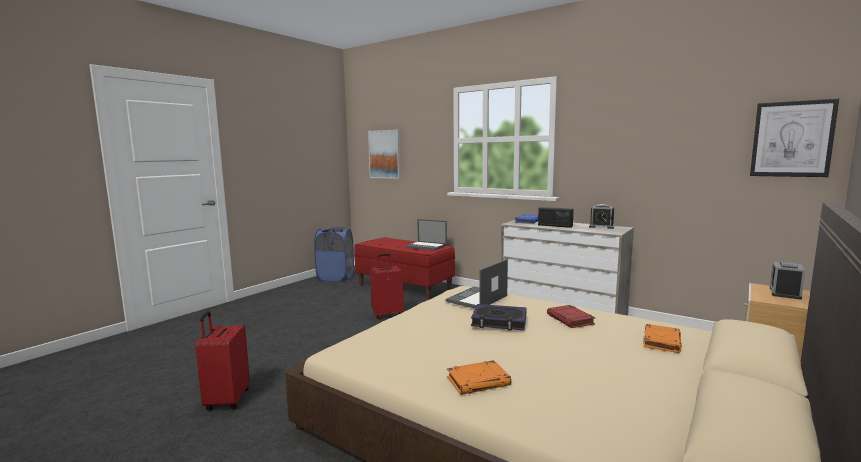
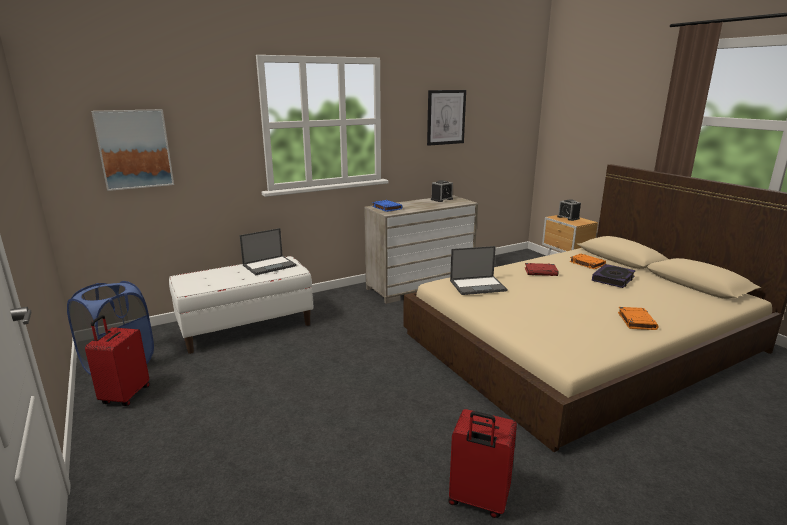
camera: 65 degrees left, 10 degrees up
(387, 315) = (324, 355): red suitcase -> red suitcase (125, 395)
(404, 287) = (246, 327): red bench -> white bench
(476, 299) = (478, 285): laptop -> laptop turned 75 degrees counterclockwise
(499, 321) = (536, 291): book -> book (613, 279)
(555, 226) = (420, 206): radio -> none
(791, 139) = (519, 120): picture -> picture (446, 117)

